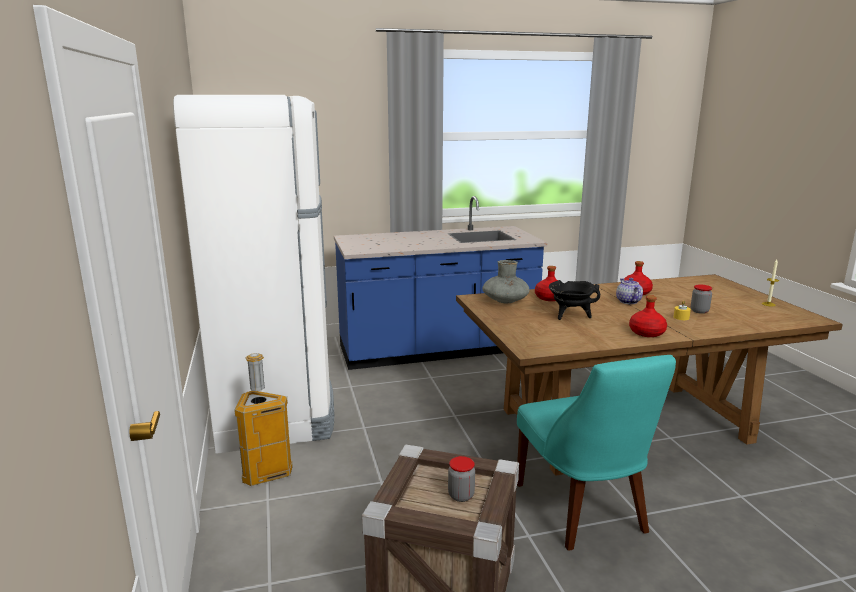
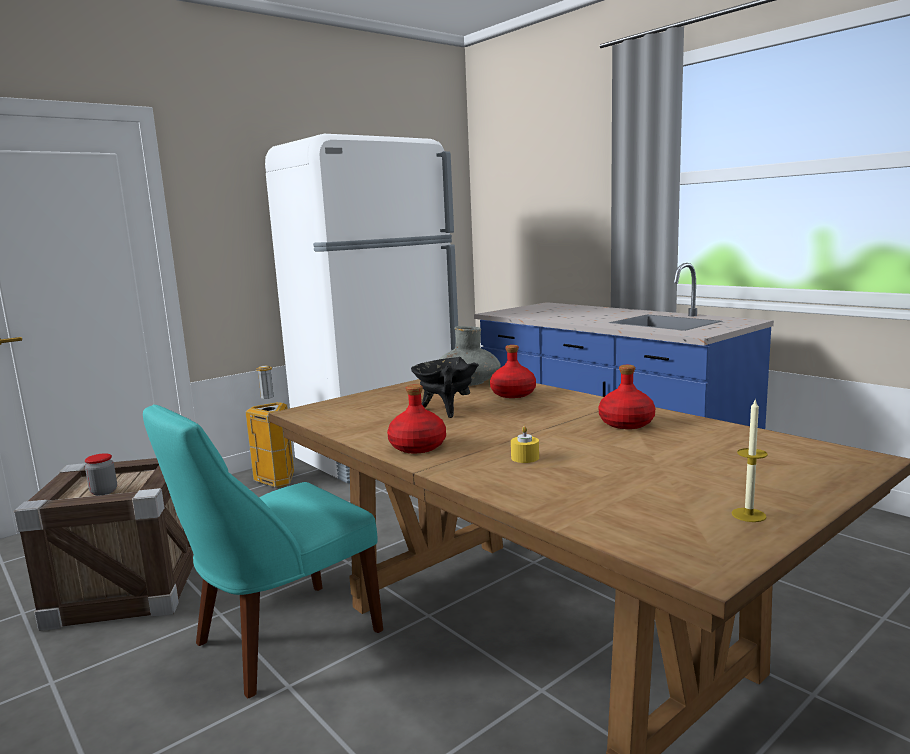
camera: 65 degrees right, 5 degrees down
(627, 301) = (562, 424): teapot -> none
(699, 311) = (584, 465): jar -> none

